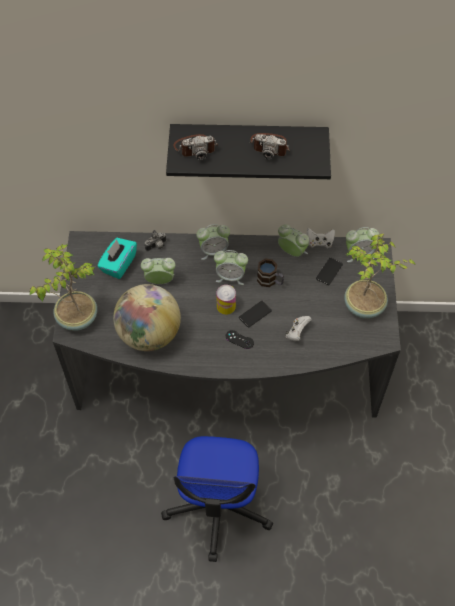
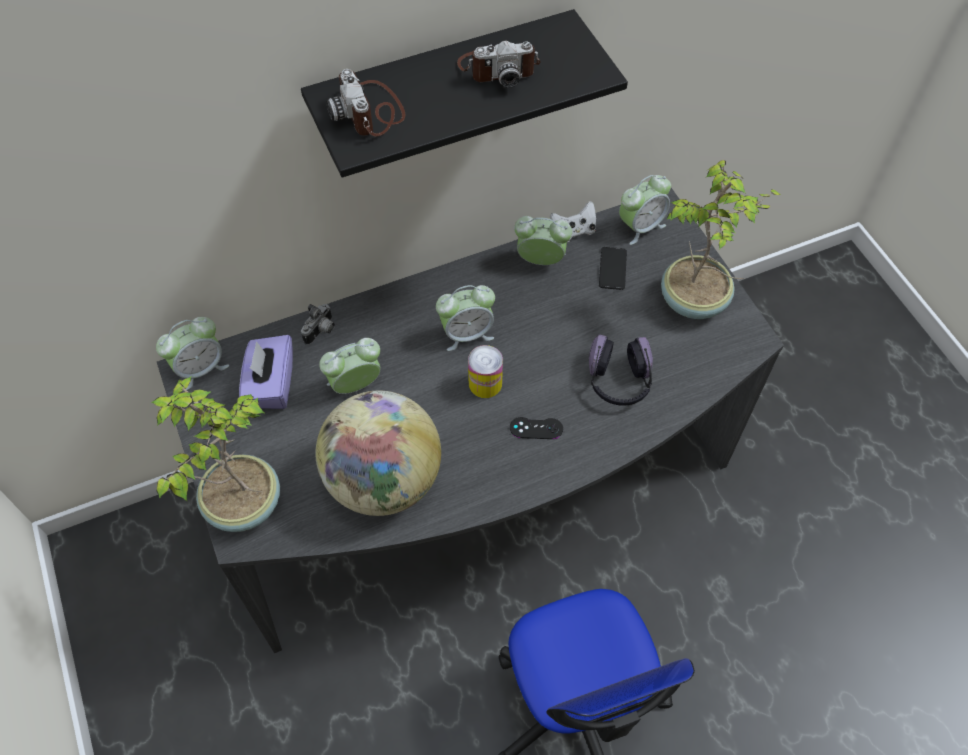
camera: 25 degrees left, 0 degrees up
(118, 264) = (271, 385): turquoise tissue box -> purple tissue box
(195, 147) = (370, 111): camera -> camera turned 105 degrees clockwise
(213, 251) = (418, 304): alarm clock -> alarm clock (200, 368)
(255, 314) = (538, 378): phone -> none
(270, 281) = (532, 317): mug -> none
(297, 332) = (618, 381): white game controller -> headphones

